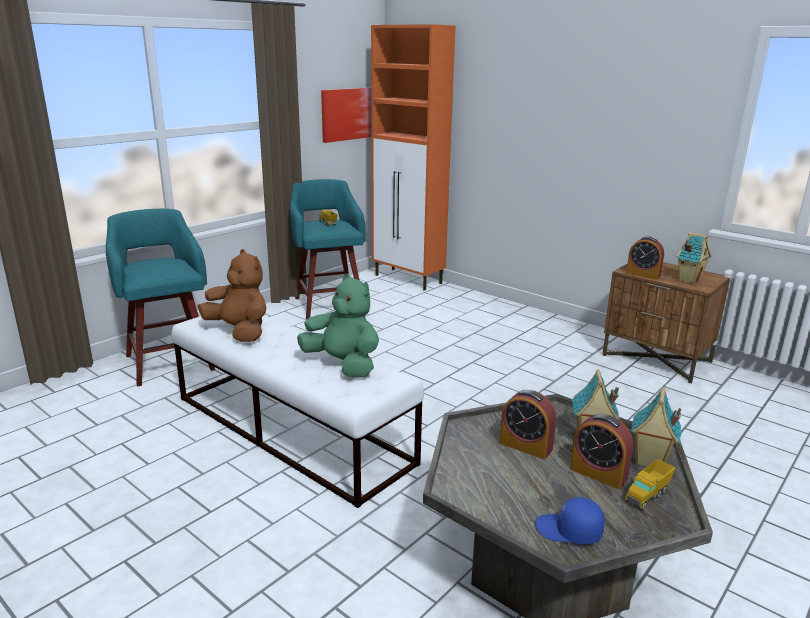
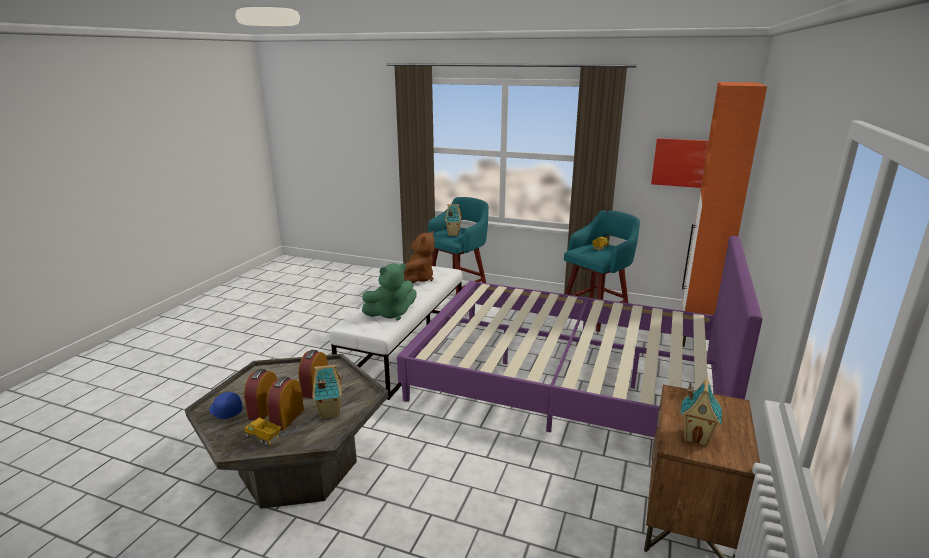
camera: 70 degrees right, 0 degrees up
(343, 365) = (391, 314): green plush toy -> green plush toy turned 45 degrees clockwise
(446, 349) = (568, 379): none -> purple bed
(568, 531) = (225, 411): blue cap -> blue cap turned 45 degrees counterclockwise
(643, 274) = (675, 403): alarm clock -> alarm clock (264, 409)
(649, 461) = (306, 439): toy house -> toy house (453, 234)

